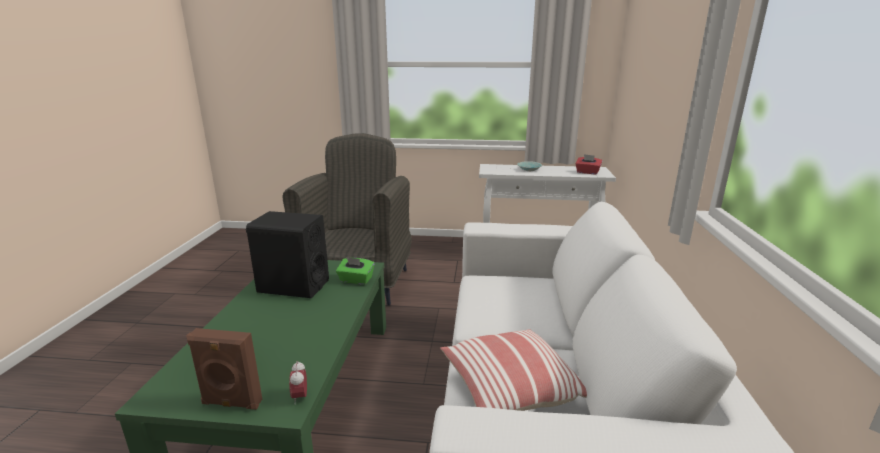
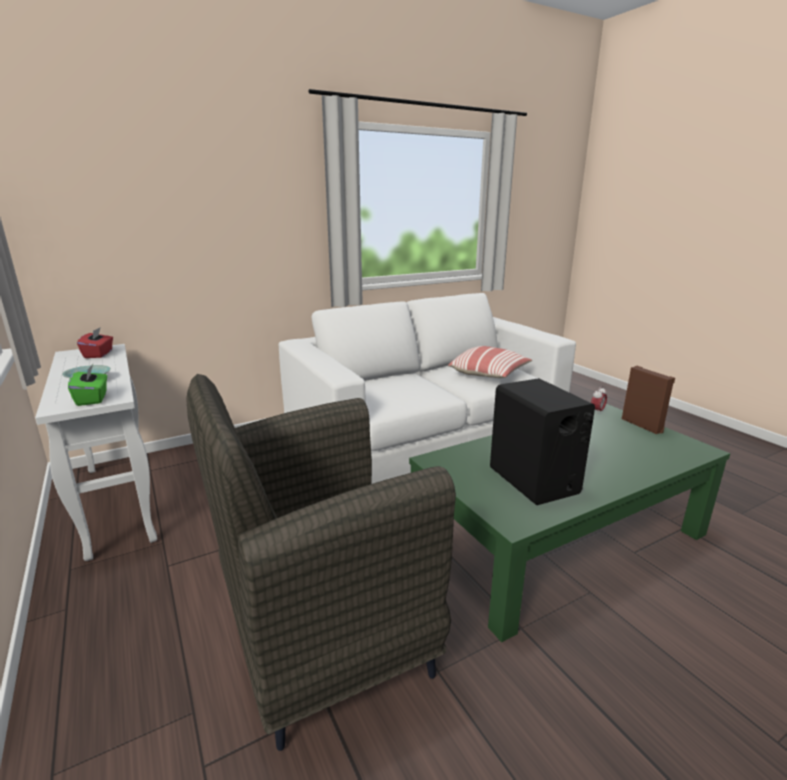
camera: 125 degrees left, 0 degrees up
(356, 280) = (467, 454): green tissue box -> green tissue box (93, 398)

